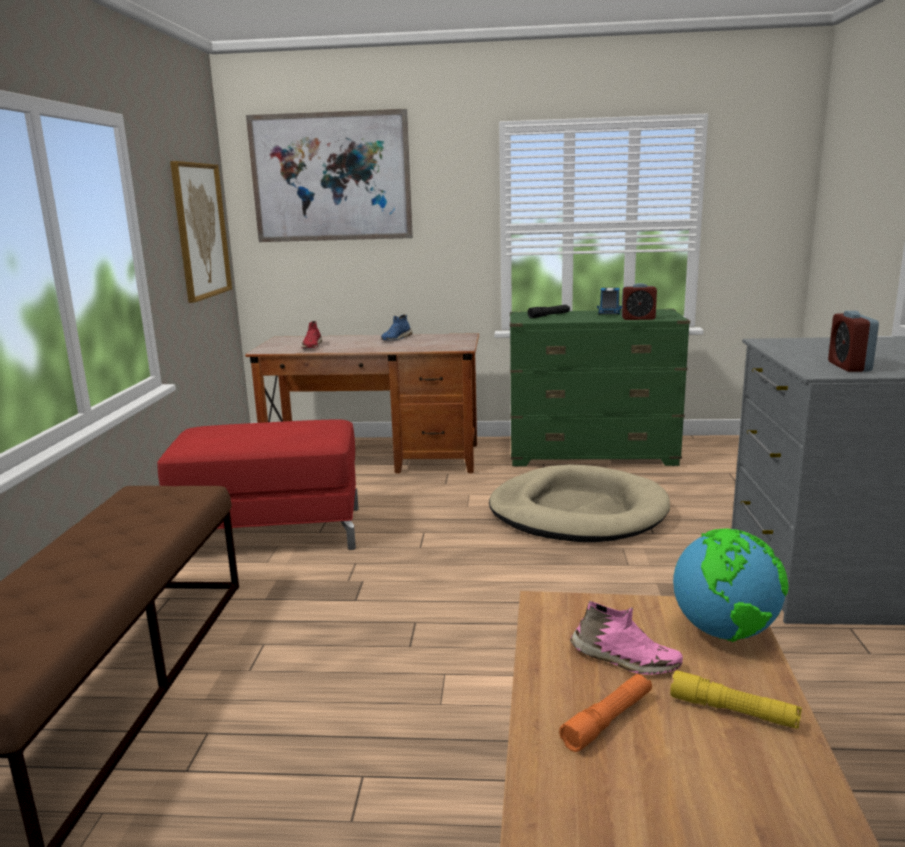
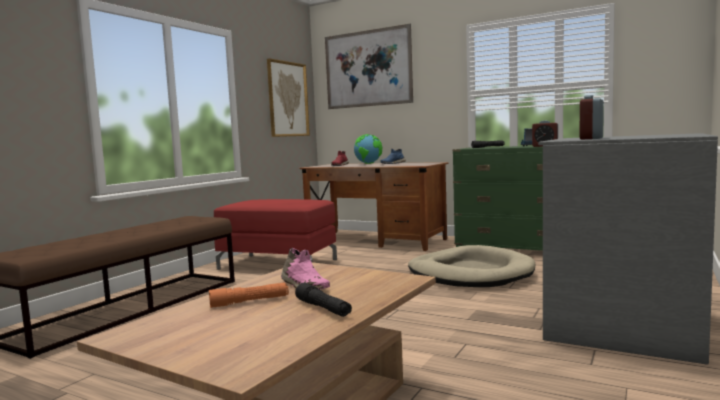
camera: 25 degrees right, 10 degrees down
(725, 633) = (384, 285): globe -> globe (368, 163)
(733, 711) = (323, 308): yellow flashlight -> black flashlight

